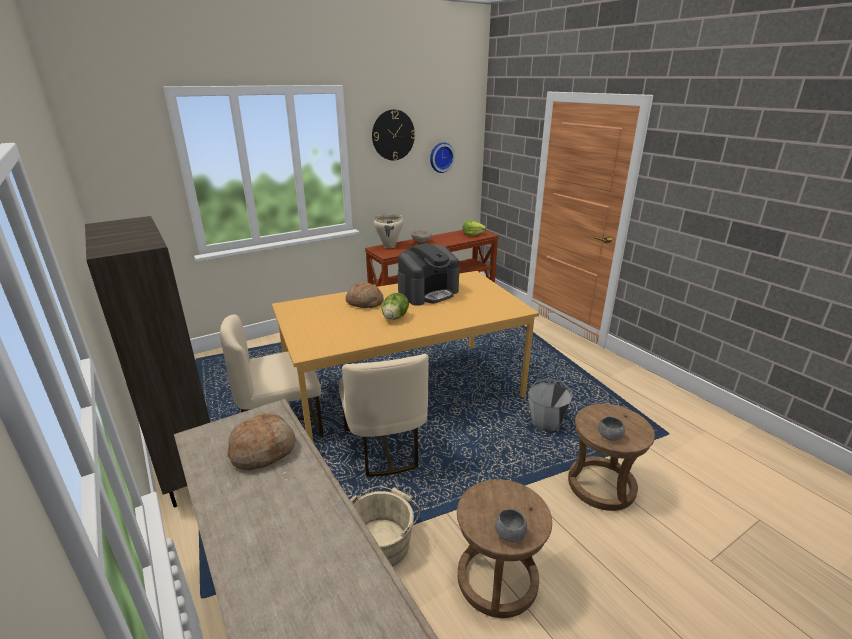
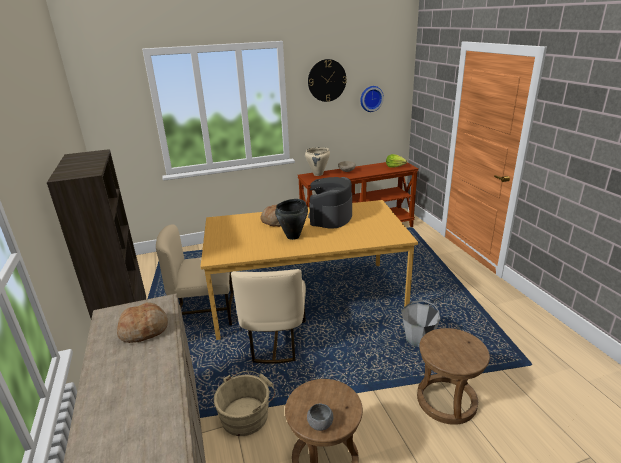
camera: 15 degrees right, 0 degrees up
(395, 318) = (293, 236): lettuce -> black cooking pot
(428, 293) = (331, 217): coffee machine -> coffee machine turned 135 degrees clockwise
(609, 436) = (445, 358): grey bowl -> none

